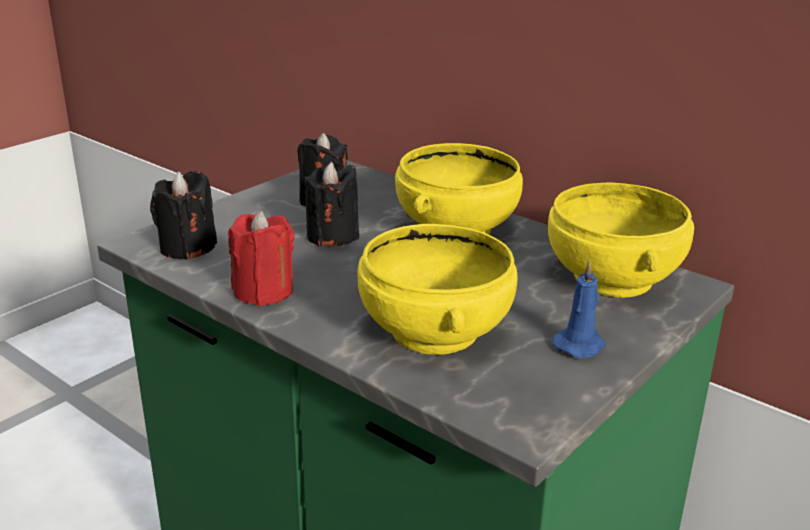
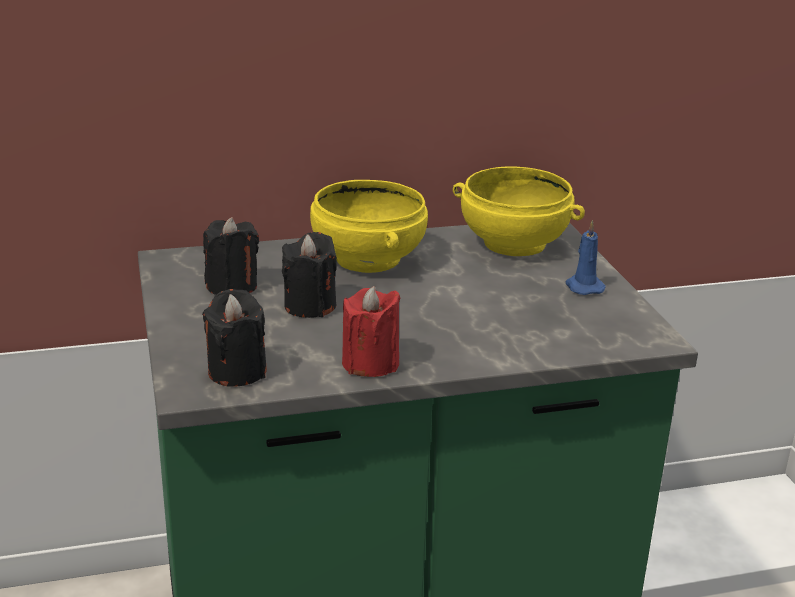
camera: 55 degrees left, 0 degrees up
(432, 332) = (513, 324): yellow bowl -> none

